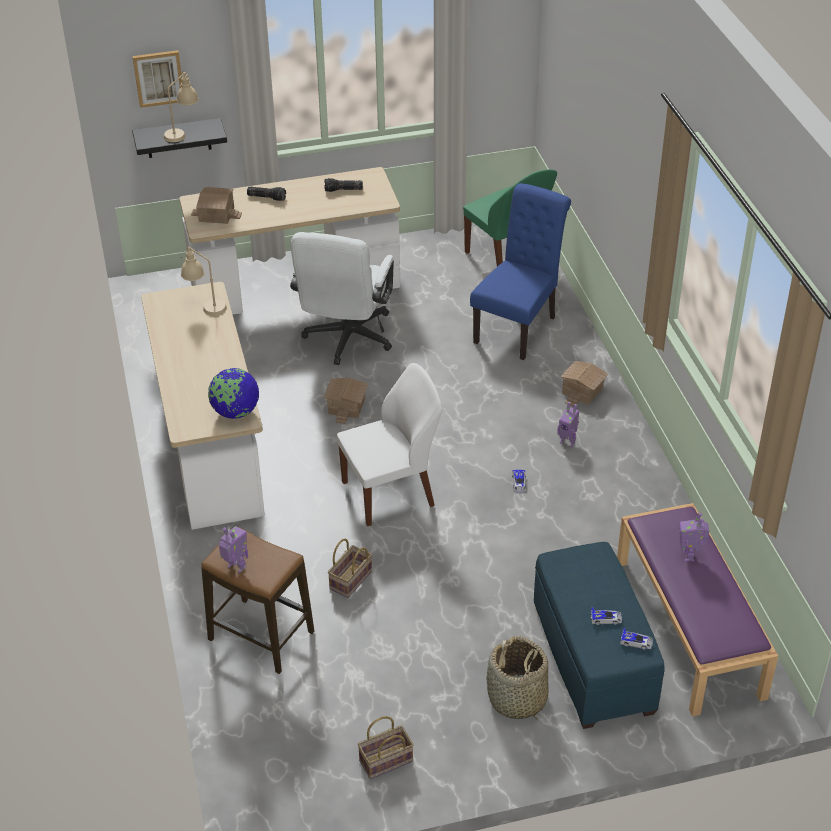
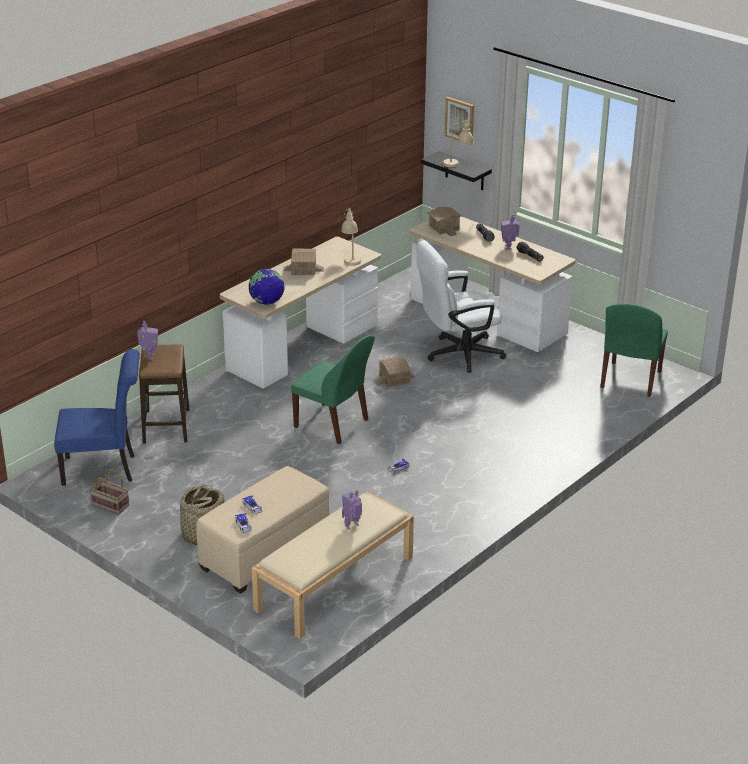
camera: 55 degrees right, 10 degrees down
(351, 581) = (241, 439): basket -> none
(391, 493) = (333, 424): white chair -> green chair
(518, 327) = (559, 412): blue chair -> blue chair (104, 469)
(567, 442) = (462, 473): toy robot -> toy robot (508, 247)
(581, 390) = (524, 461): toy house -> toy house (303, 269)
(592, 659) = (265, 552): blue ottoman -> beige ottoman
(690, 628) = (334, 584): purple bench -> beige bench

